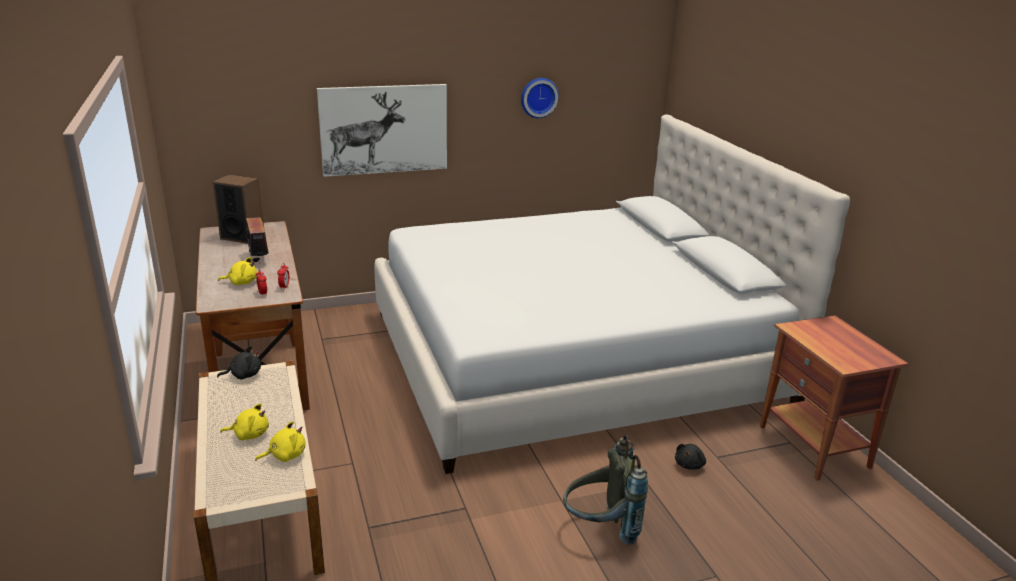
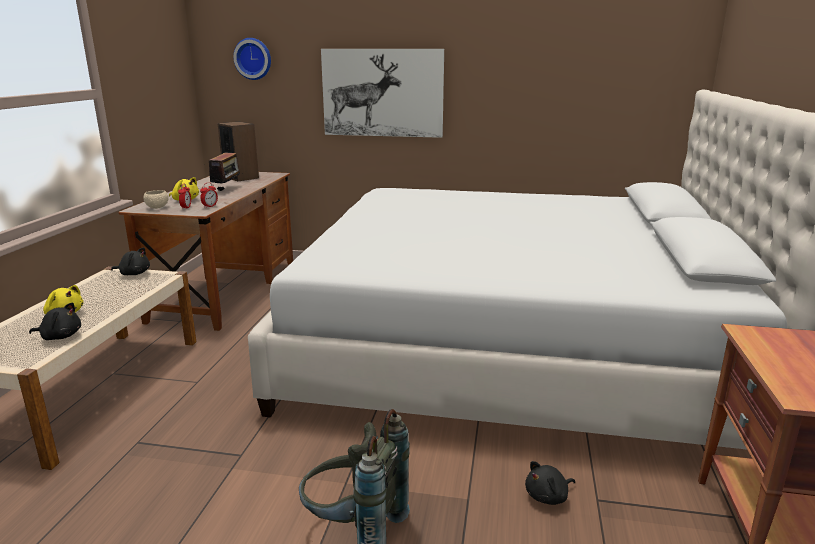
camera: 30 degrees right, 5 degrees down
(230, 299) = (157, 207): none -> beige bowl
(285, 455) = (60, 336): yellow plush toy -> black plush toy
(538, 97) = (546, 67): wall clock -> wall clock (253, 59)

